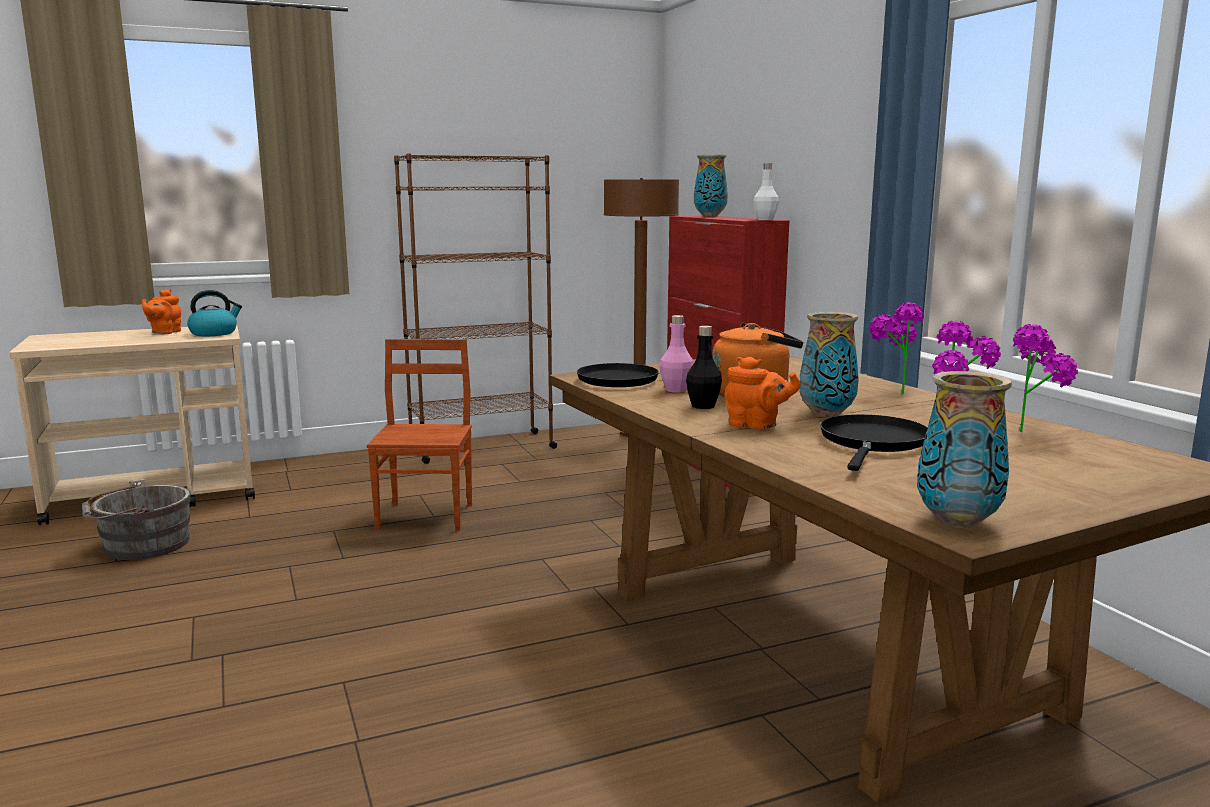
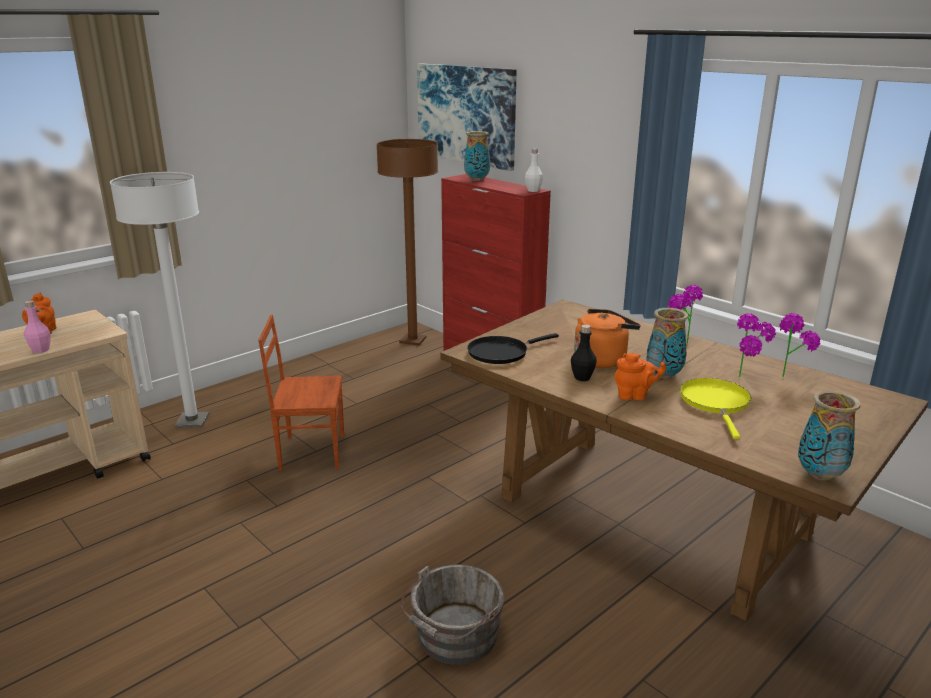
camera: 20 degrees left, 10 degrees up
(141, 546) = (92, 528): grey bucket -> grey bucket (454, 637)
(214, 333) = (94, 327): kettle -> none
(328, 474) = (192, 421): none -> white floor lamp
(427, 516) = (311, 452): brown chair -> brown chair turned 75 degrees counterclockwise
(481, 447) = (299, 372): brown bookcase -> none
(676, 390) = (546, 360): pink bottle -> pink bottle (41, 350)
(712, 142) = (466, 114): none -> picture
(873, 442) = (715, 403): black frying pan -> yellow frying pan

